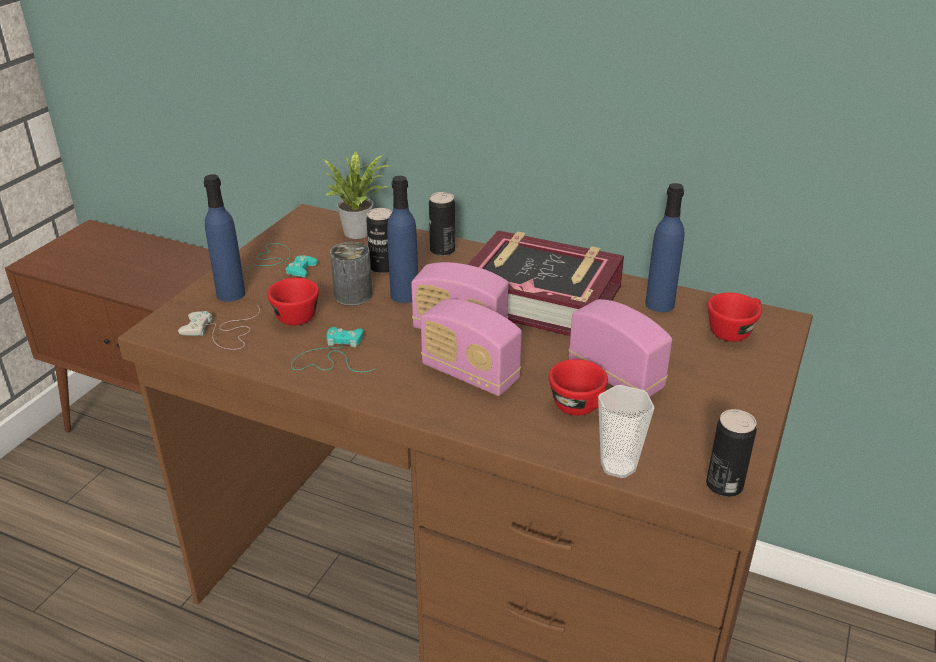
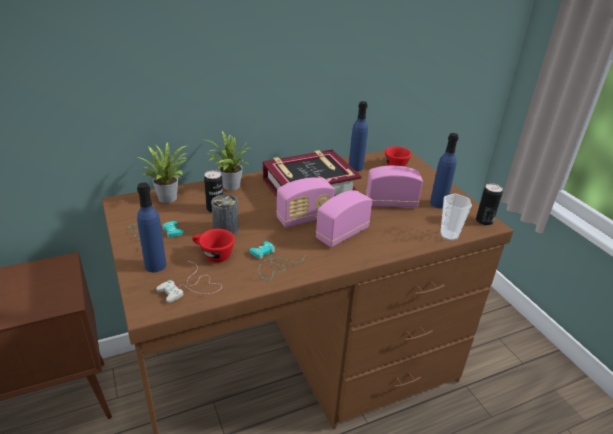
camera: 50 degrees left, 0 degrees up
(404, 295) = (251, 216): blue bottle -> blue bottle (438, 203)
(442, 250) = (229, 186): can -> potted plant
(470, 374) = (342, 234): radio -> radio turned 150 degrees clockwise
(583, 408) = (403, 222): red cup -> none

